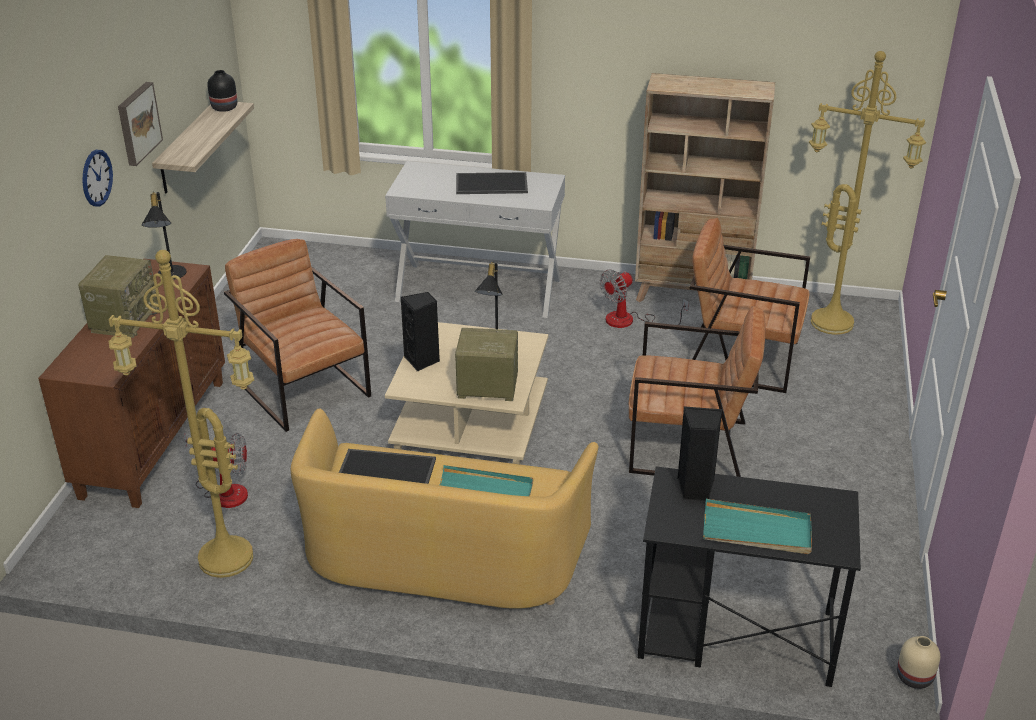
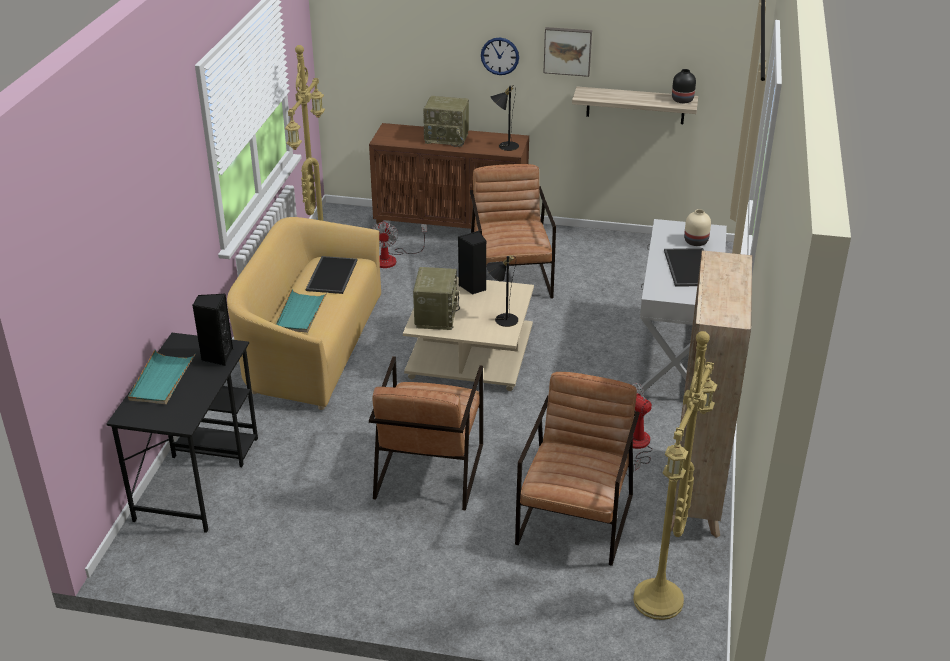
camera: 90 degrees right, 0 degrees up
(304, 388) = (510, 279): brown armchair -> brown armchair turned 60 degrees counterclockwise
(913, 677) = (126, 569): beige vase -> beige vase (696, 241)

